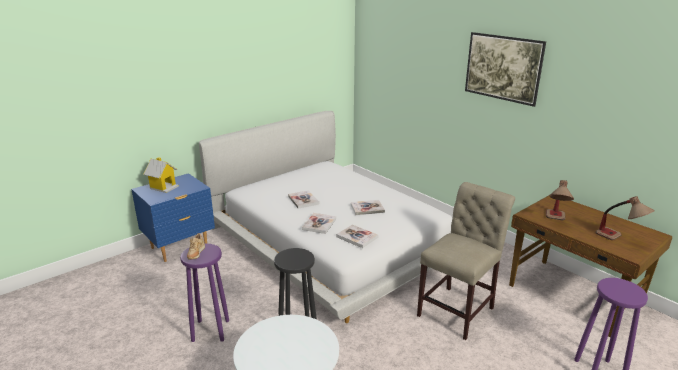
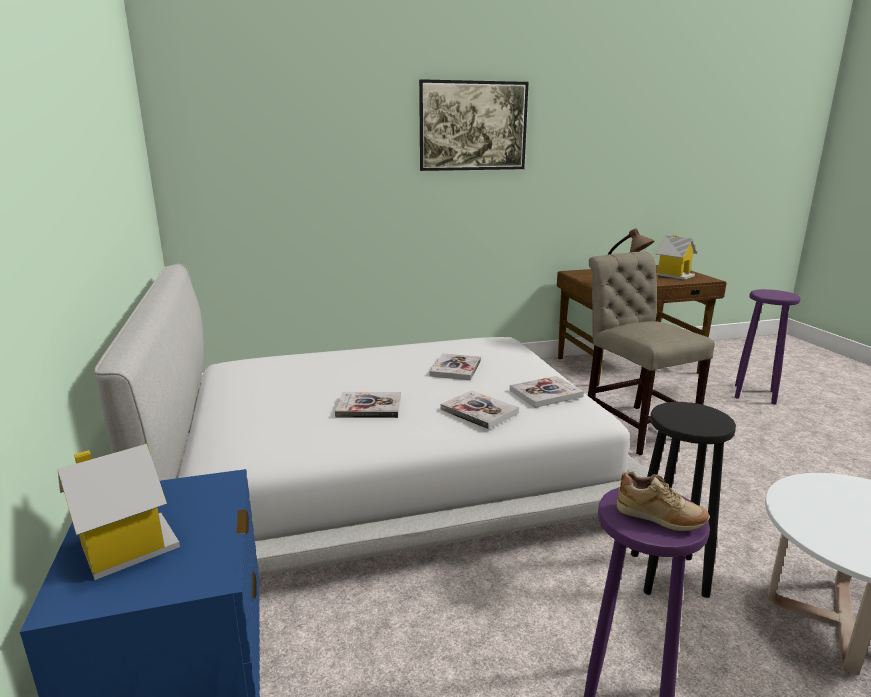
camera: 65 degrees left, 5 degrees down
(619, 239) = (674, 275): table lamp -> toy house

